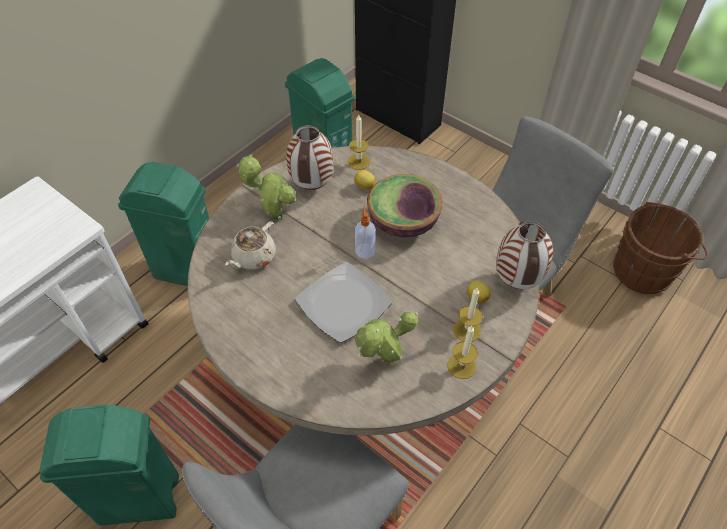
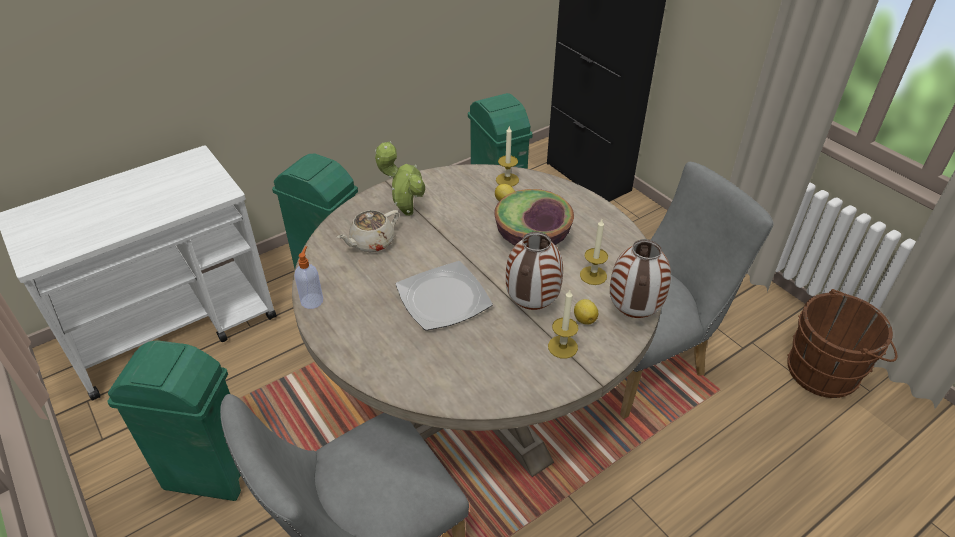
camera: 15 degrees right, 10 degrees down
(311, 185) = (452, 192): vase -> vase (531, 304)
(365, 250) = (483, 256): soap dispenser -> soap dispenser (312, 300)
(383, 361) = (464, 357): potted plant -> none
(461, 366) = (544, 378): candle -> candle (593, 275)

